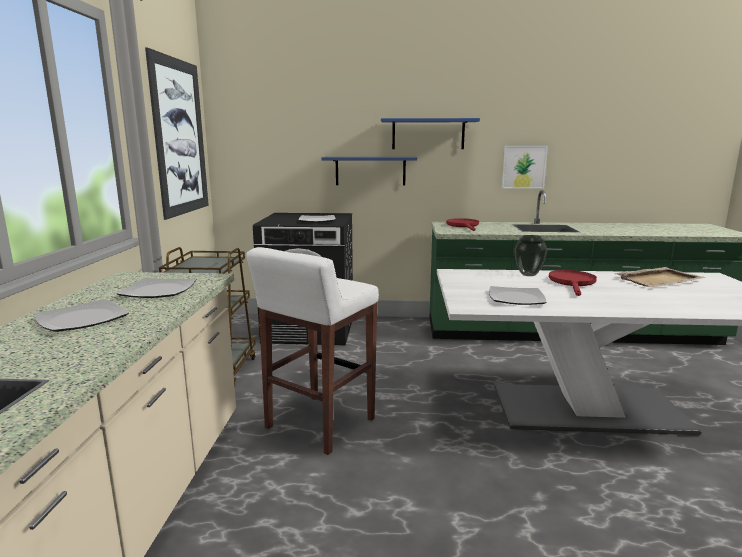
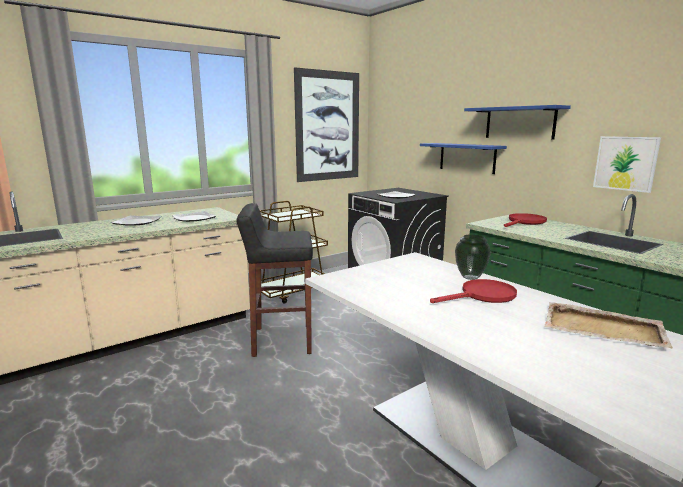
camera: 50 degrees right, 0 degrees up
(319, 424) = (281, 340): white stool -> black stool
(515, 298) = (383, 287): plate -> none

